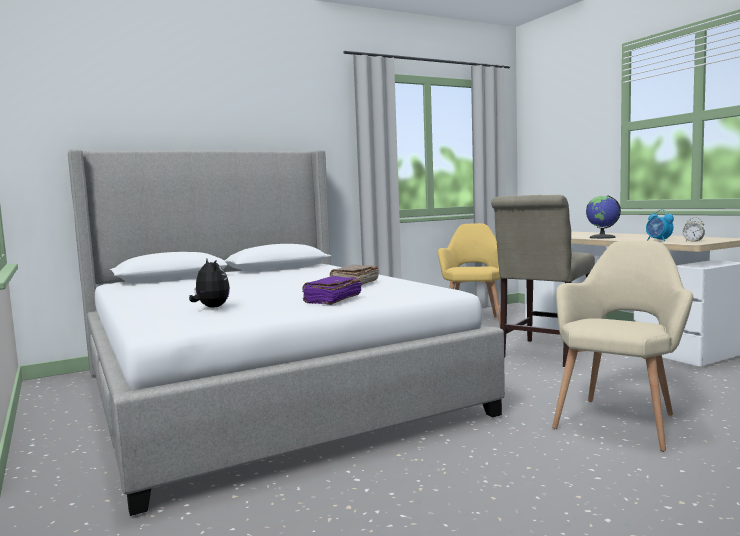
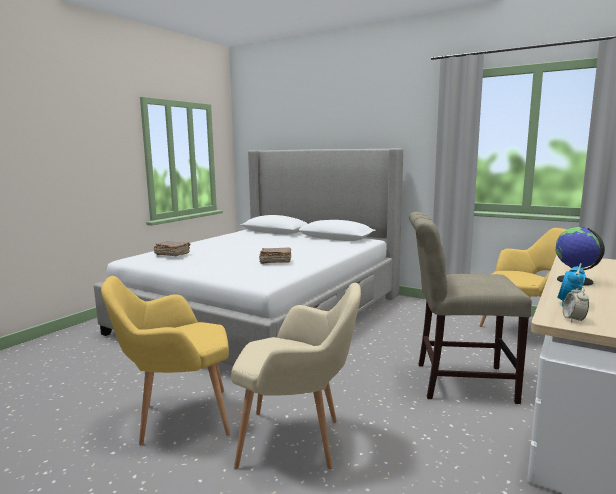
camera: 60 degrees right, 5 degrees up
(211, 307) = (172, 254): plush toy -> brown book
(332, 300) = (211, 267): purple book -> none
(538, 471) = (177, 419): none -> yellow armchair

